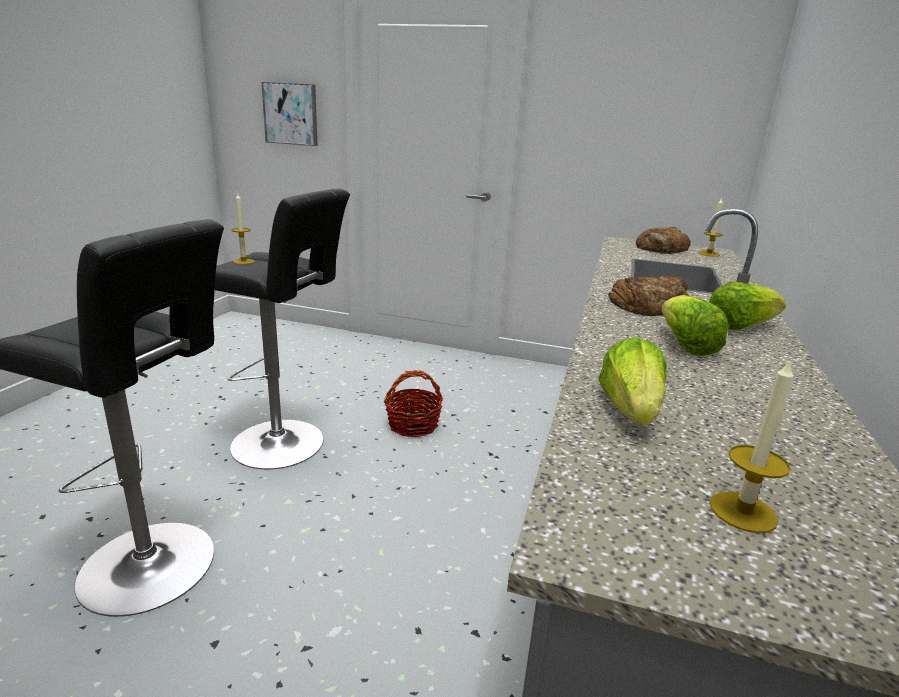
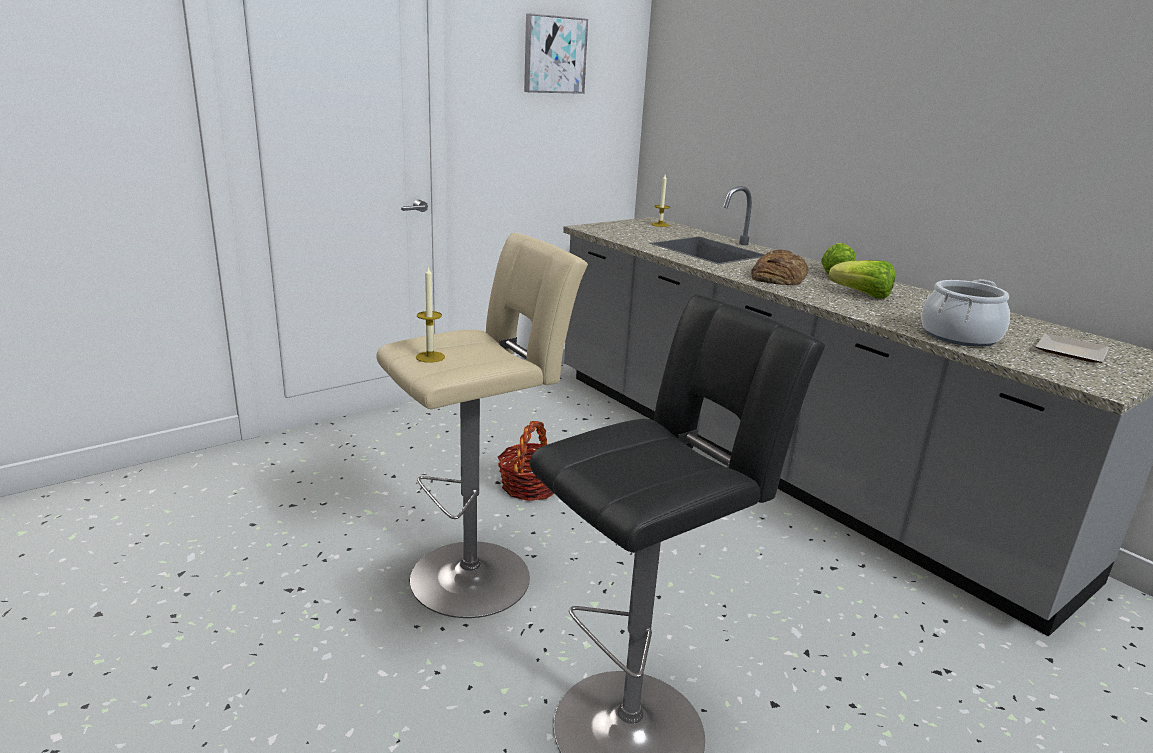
camera: 55 degrees left, 0 degrees up
(284, 444) = (478, 574): black stool -> beige stool
(291, 114) = (86, 119): picture -> picture (554, 55)
(630, 410) = (959, 336): lettuce -> cooking pot
(662, 248) = (629, 228): bread -> none
(743, 512) = (1072, 353): candle -> plate

